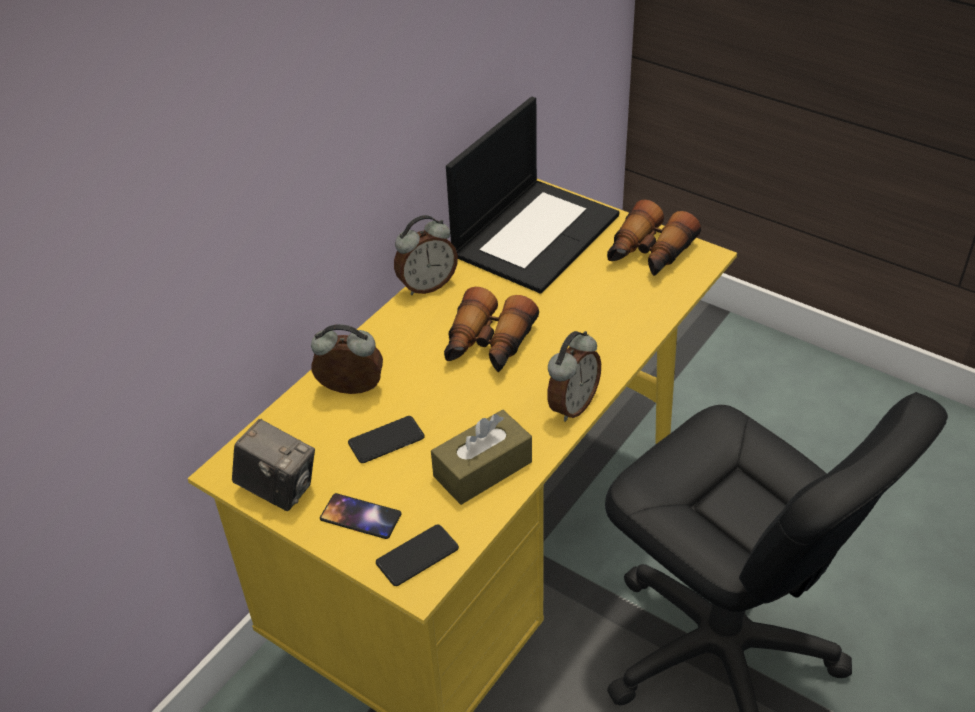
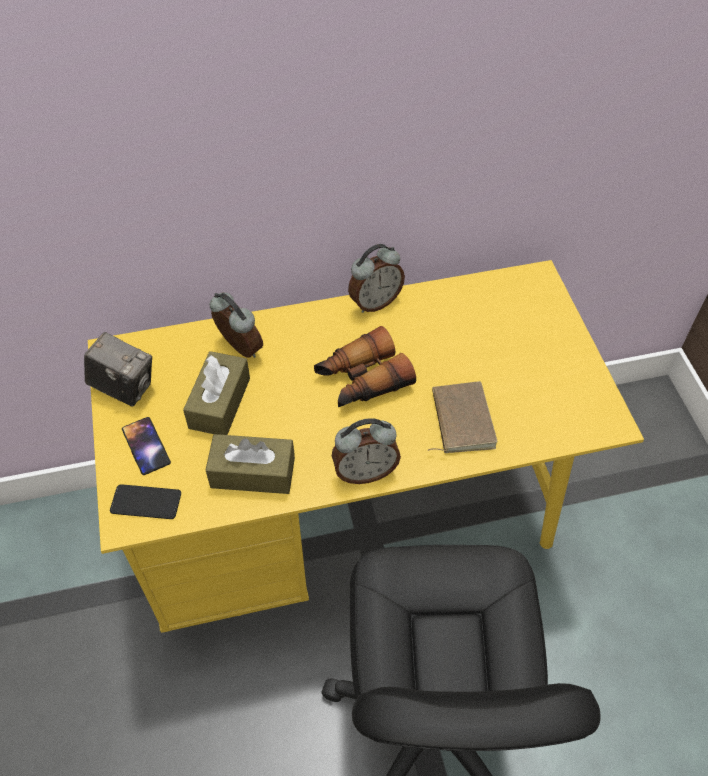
camera: 40 degrees right, 10 degrees up
(278, 488) = (124, 387): camera -> camera turned 45 degrees counterclockwise
(386, 440) = (219, 403): phone -> brown tissue box
(427, 285) = (374, 302): alarm clock -> alarm clock turned 45 degrees counterclockwise
(535, 234) = (498, 312): laptop -> none
(598, 323) = (460, 420): none -> brown book
(648, 254) = (566, 389): binoculars -> none

